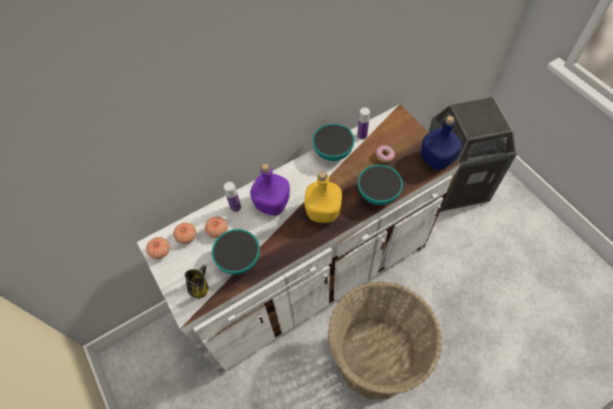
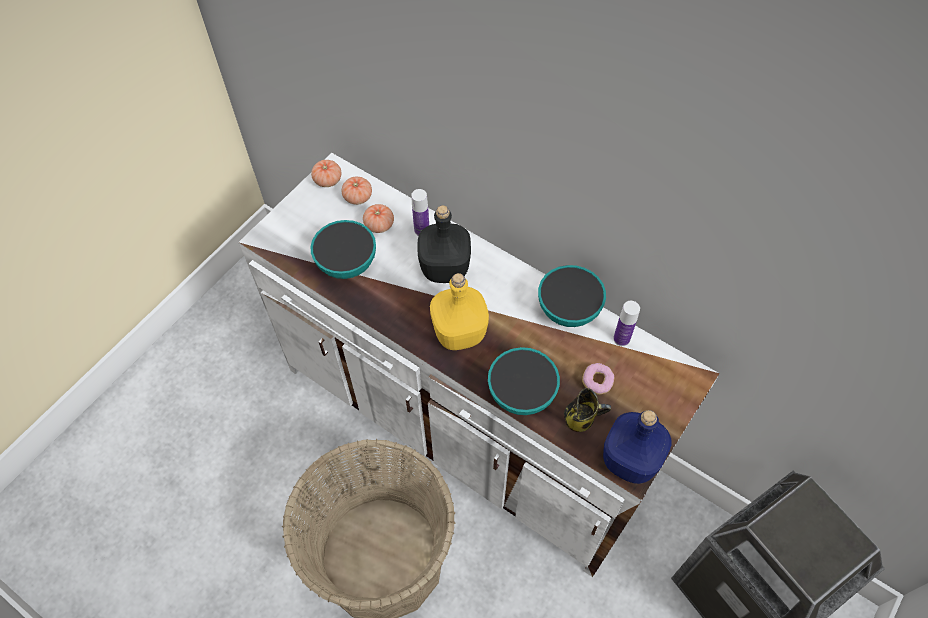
camera: 65 degrees right, 0 degrees up
(200, 287) = (295, 239): mug -> mug (581, 419)
(272, 203) = (446, 268): purple bottle -> black bottle

